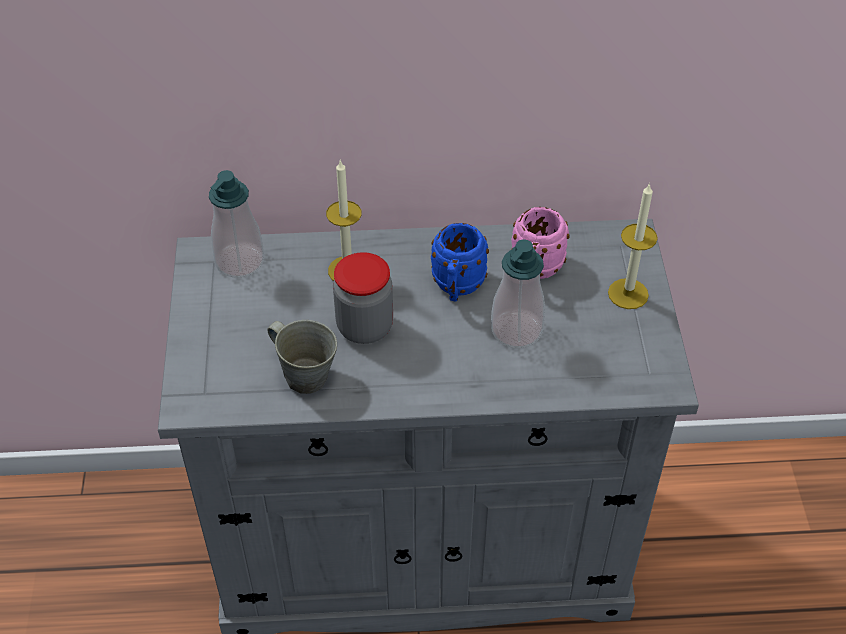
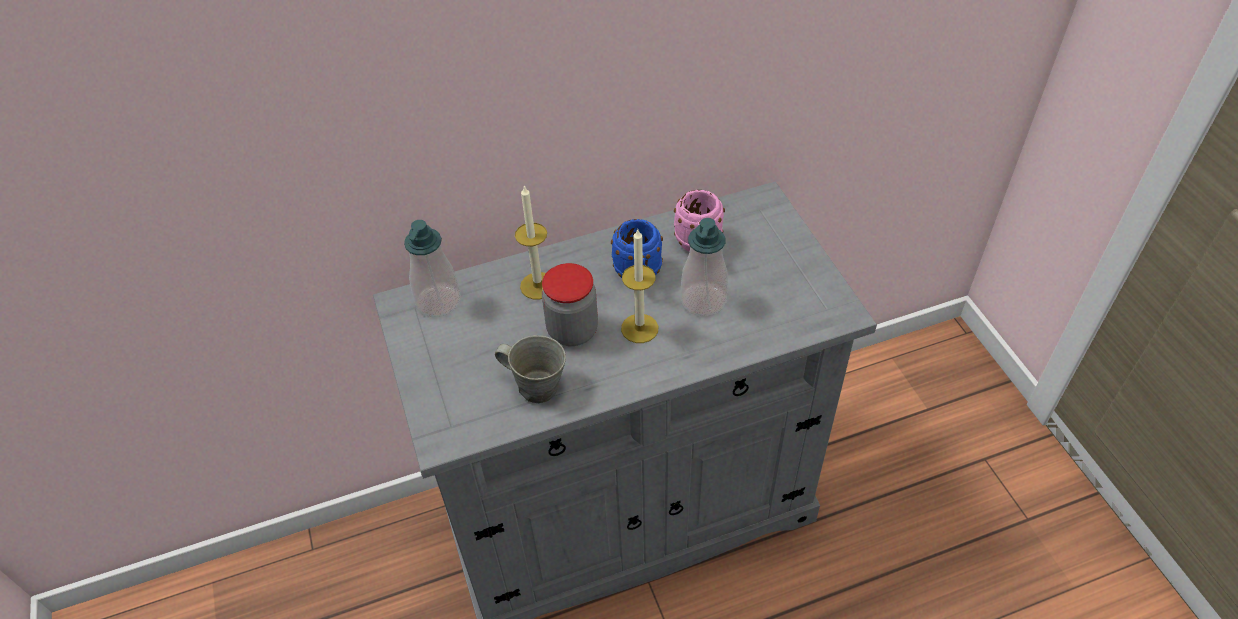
camera: 15 degrees left, 0 degrees up
(628, 294) = (782, 247): candle -> candle (639, 328)

